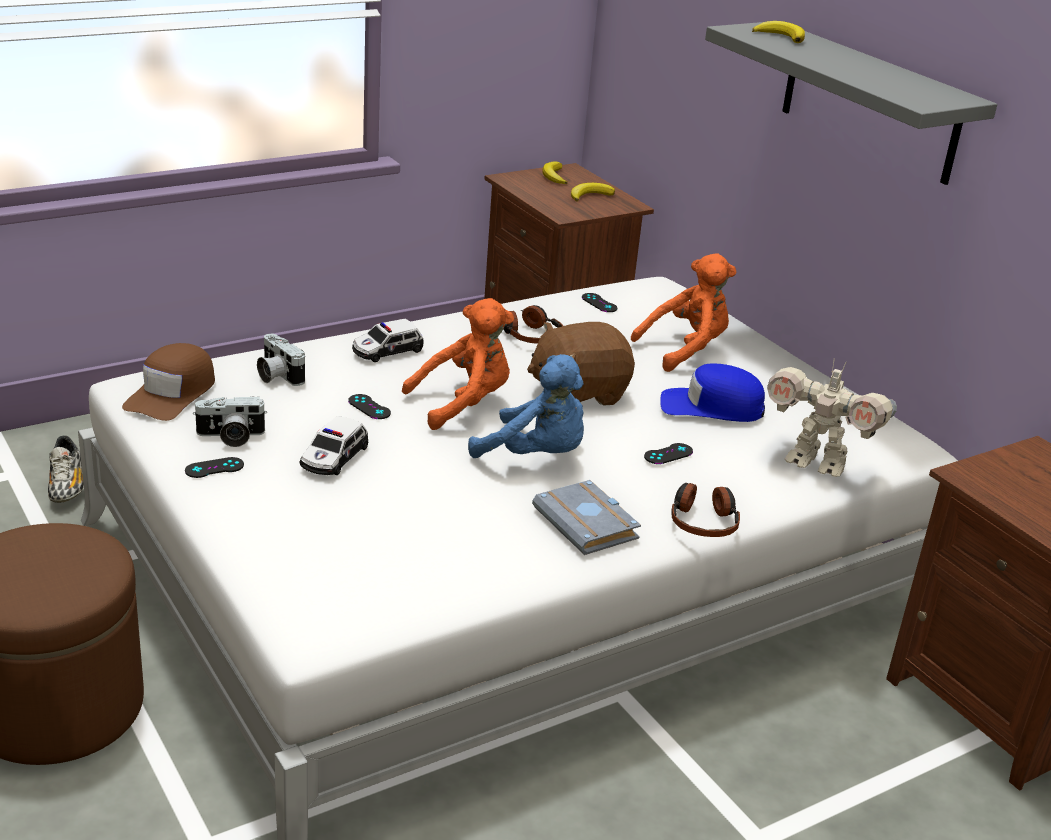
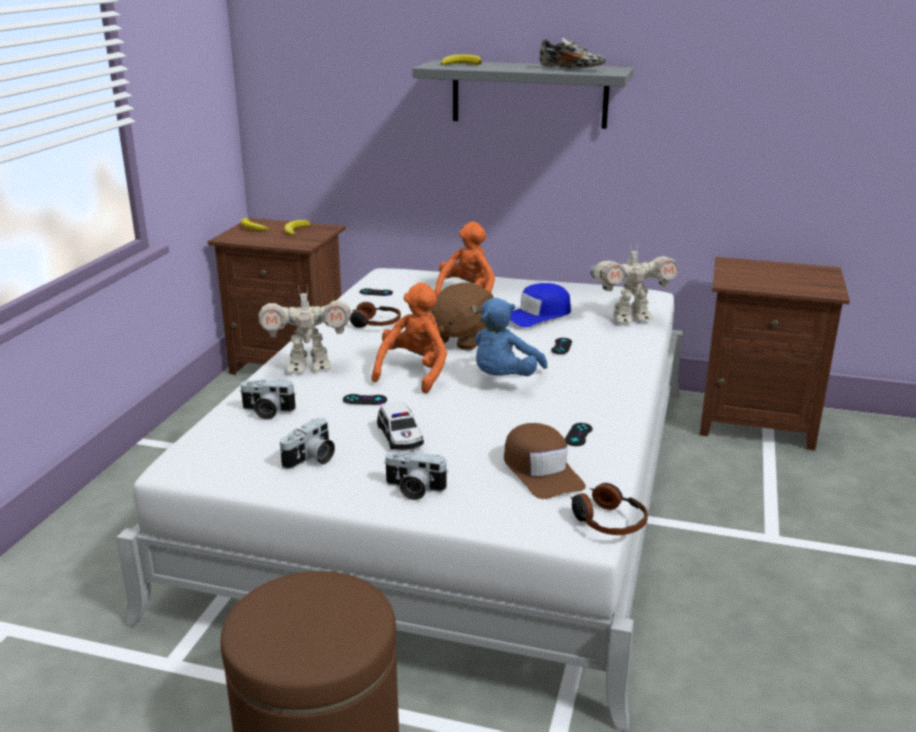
camera: 40 degrees left, 5 degrees down
(67, 486) = (70, 610): shoe -> shoe (571, 69)
(172, 393) = (217, 456): brown cap -> brown cap (541, 471)
(214, 468) = (338, 481): black game controller -> black game controller (578, 435)
(253, 510) = (413, 489): none -> camera
(387, 350) = (309, 366): toy car -> toy robot
(536, 456) = (504, 379): blue plush toy -> blue plush toy turned 135 degrees clockwise
(589, 524) = (592, 398): grey book -> none
(703, 521) = (634, 368): headphones -> headphones (607, 520)

